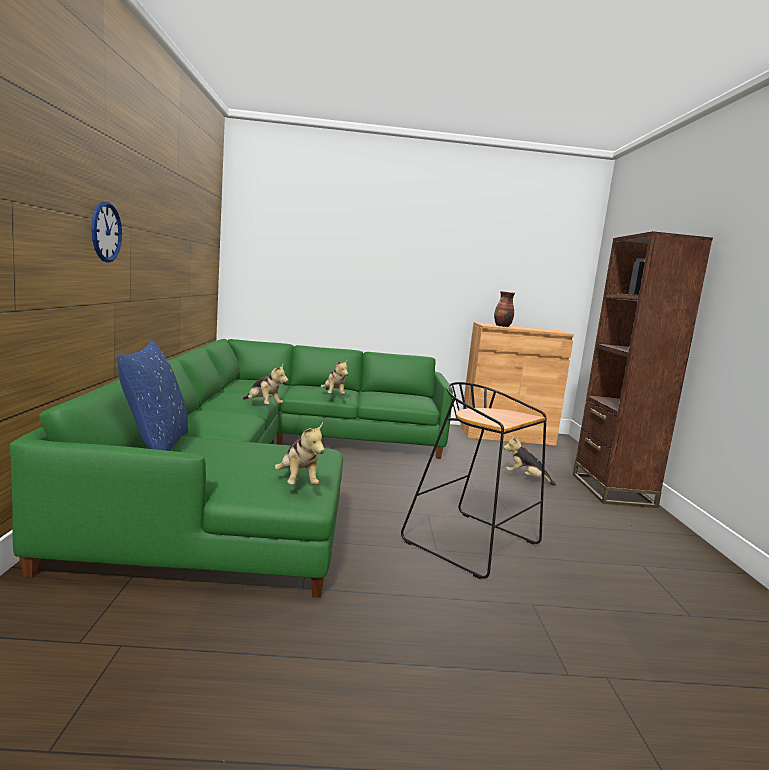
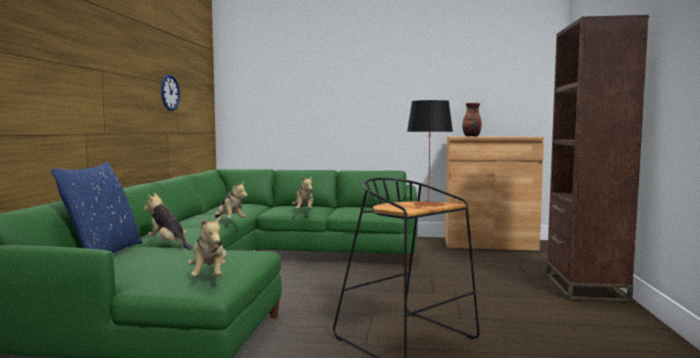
camera: 10 degrees right, 5 degrees down
(106, 232) = (70, 73): wall clock -> wall clock (170, 92)
(511, 415) = (428, 204): none -> table lamp
(526, 478) = (492, 280): plush toy -> plush toy (168, 244)

